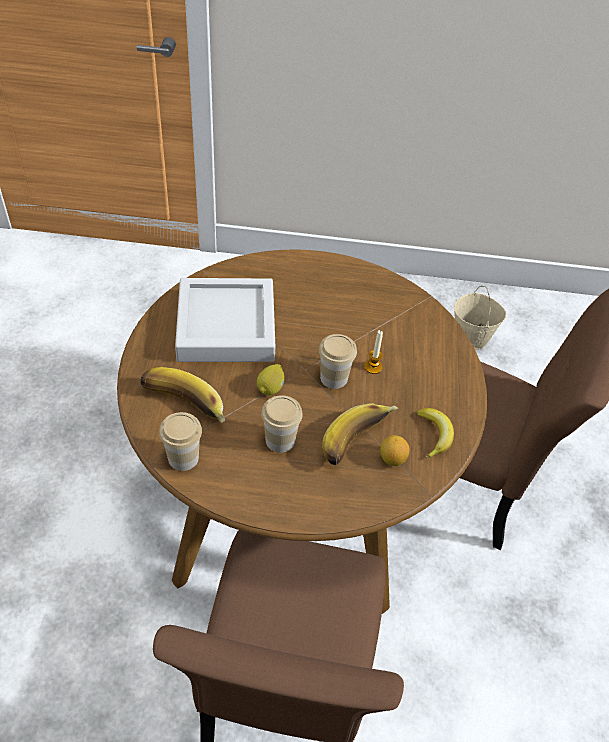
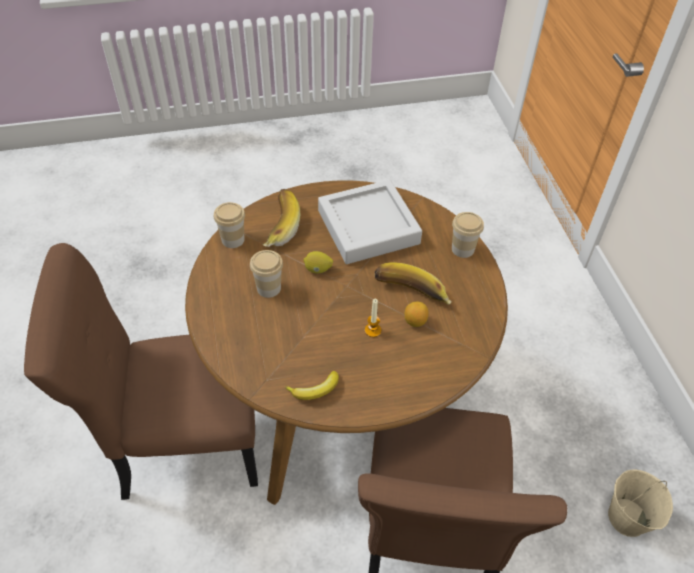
camera: 75 degrees right, 0 degrees up
(334, 378) = (347, 306): cup -> cup (463, 249)
(359, 443) = (285, 338): banana -> banana (410, 294)
(392, 459) = (277, 364): lemon -> lemon (415, 321)

